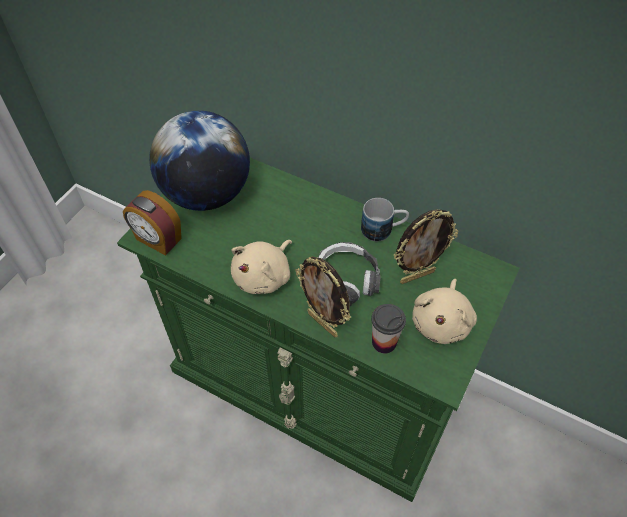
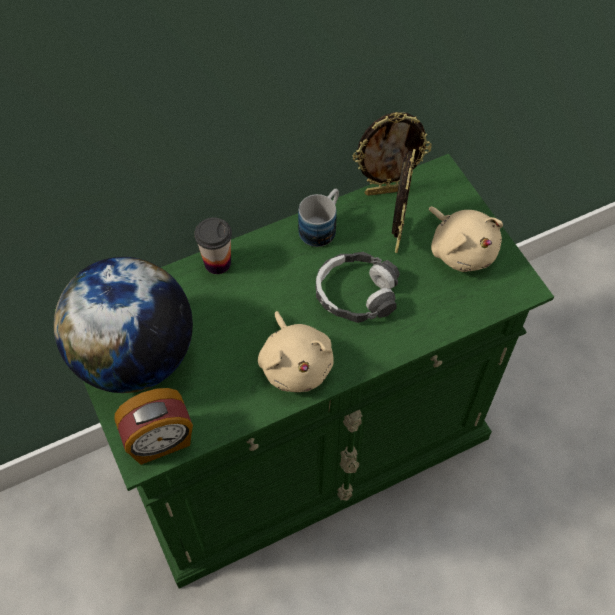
camera: 55 degrees left, 5 degrees up
(323, 324) = (393, 345): picture frame -> picture frame (386, 190)
(384, 342) = (450, 308): cup -> cup (217, 263)

